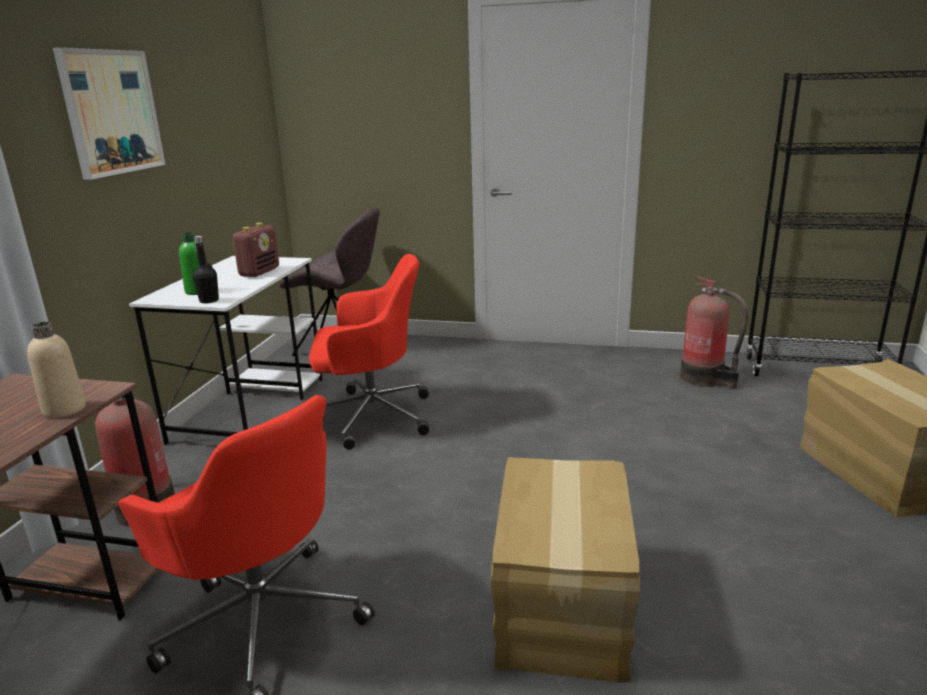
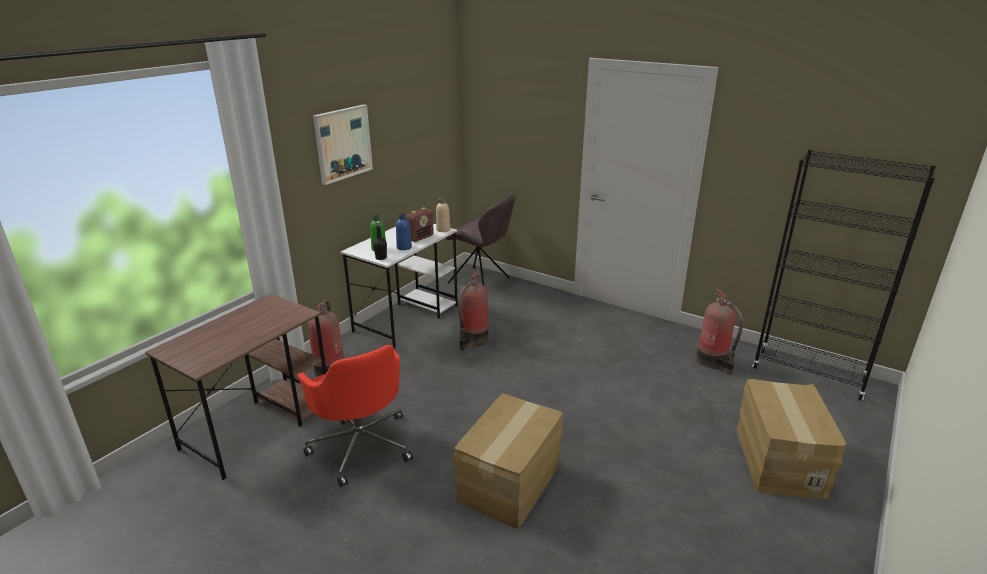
camera: 20 degrees right, 5 degrees up
(64, 410) = (284, 322): beige bottle -> beige bottle (443, 229)
(241, 285) = (404, 247): none -> blue bottle
(371, 416) = (473, 339): red office chair -> fire extinguisher

